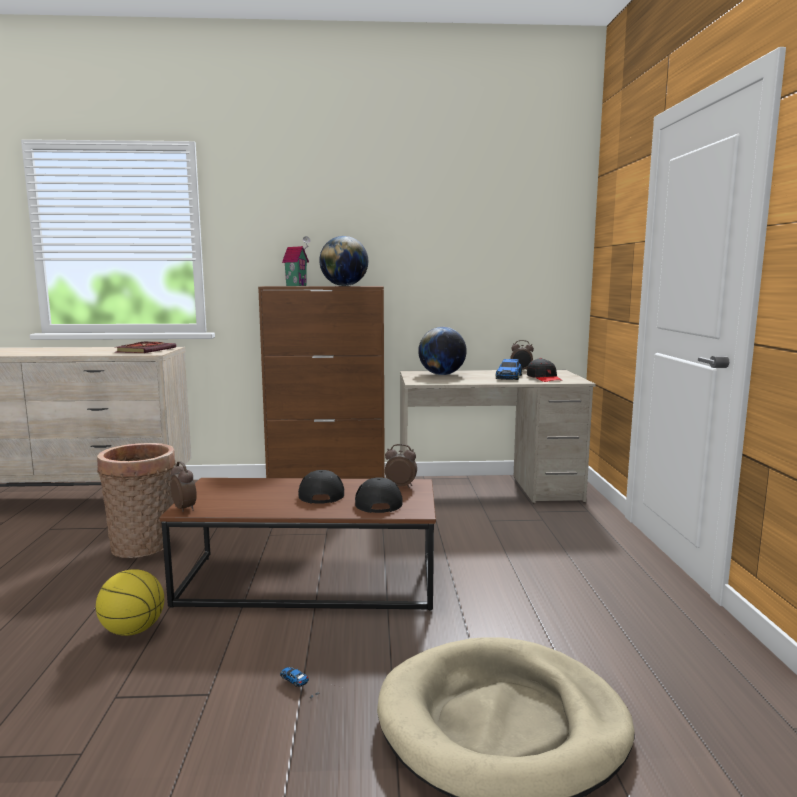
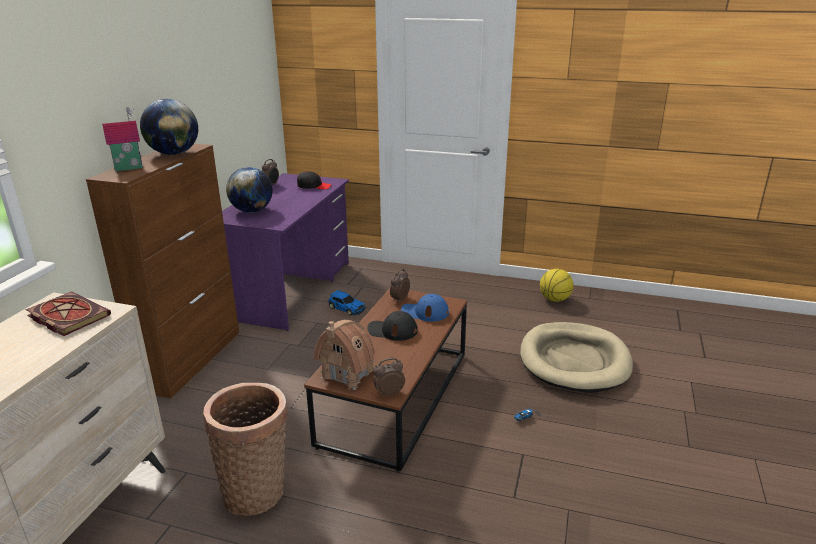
camera: 70 degrees left, 15 degrees up
(132, 630) = (427, 492): basketball -> basketball (554, 299)
(221, 488) = (347, 374): none -> toy house
(377, 501) = (424, 312): black cap -> blue cap
(488, 490) = (291, 290): beige desk -> purple desk
(509, 377) = (294, 194): toy car -> toy car (346, 308)

